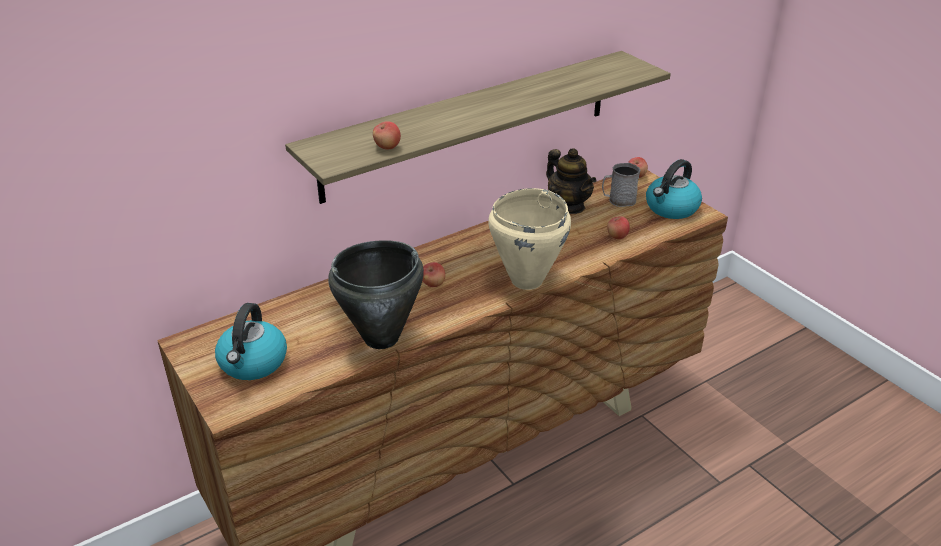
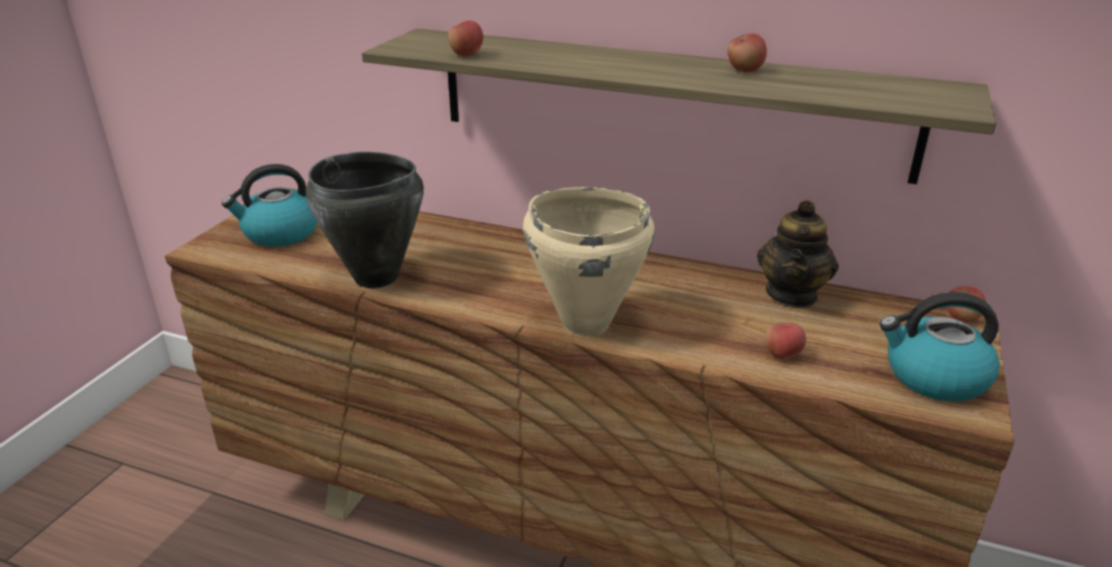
camera: 55 degrees right, 5 degrees down
(433, 284) = (504, 270): apple -> apple (744, 70)
(618, 200) = (872, 325): grey mug -> none

